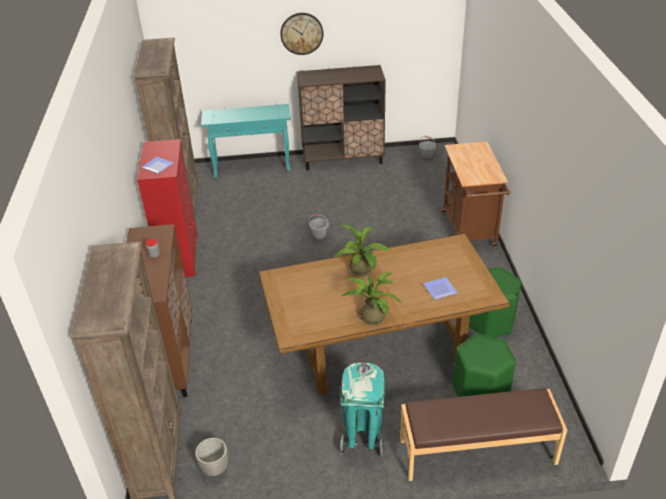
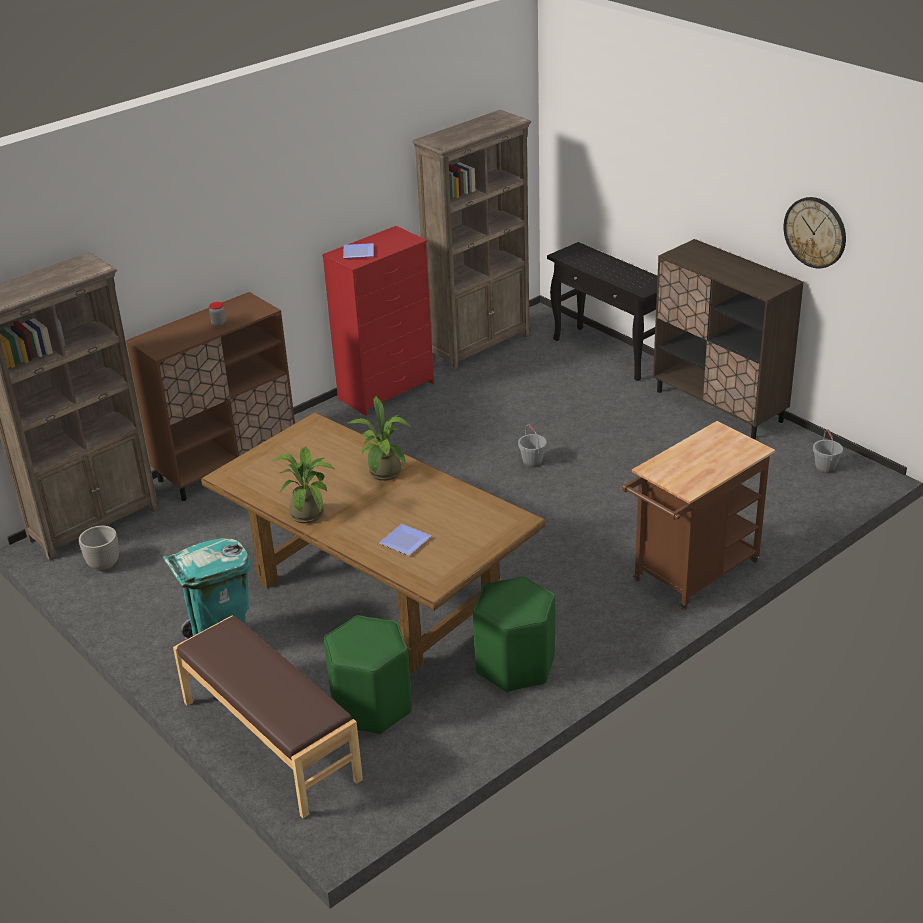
camera: 55 degrees right, 5 degrees down
(252, 167) = (609, 354): turquoise console table -> black console table
(301, 33) = (708, 184): wall clock -> wall clock (815, 232)

